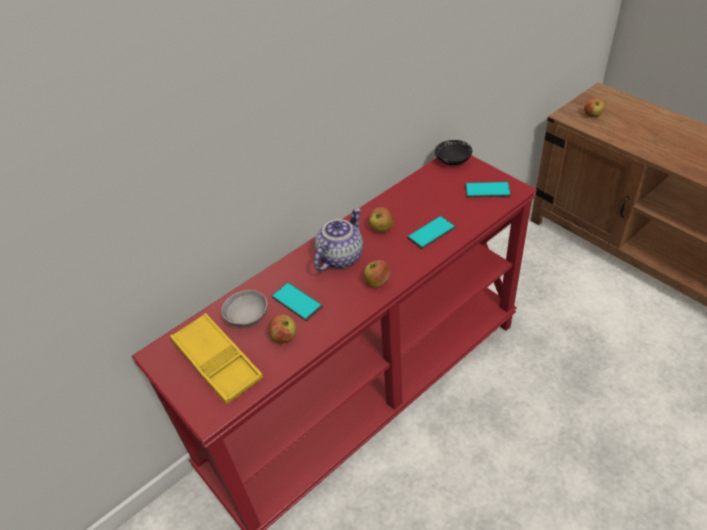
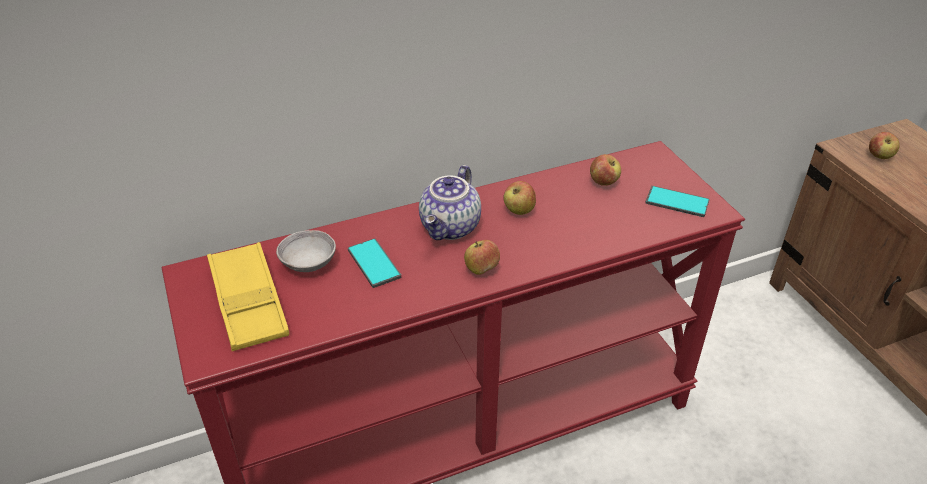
camera: 15 degrees right, 5 degrees down
(284, 337) = (338, 298): apple -> apple (603, 182)
(339, 256) = (451, 228): teapot -> teapot turned 150 degrees clockwise
(431, 233) = (578, 232): phone -> none
(452, 161) = (649, 157): black bowl -> none

